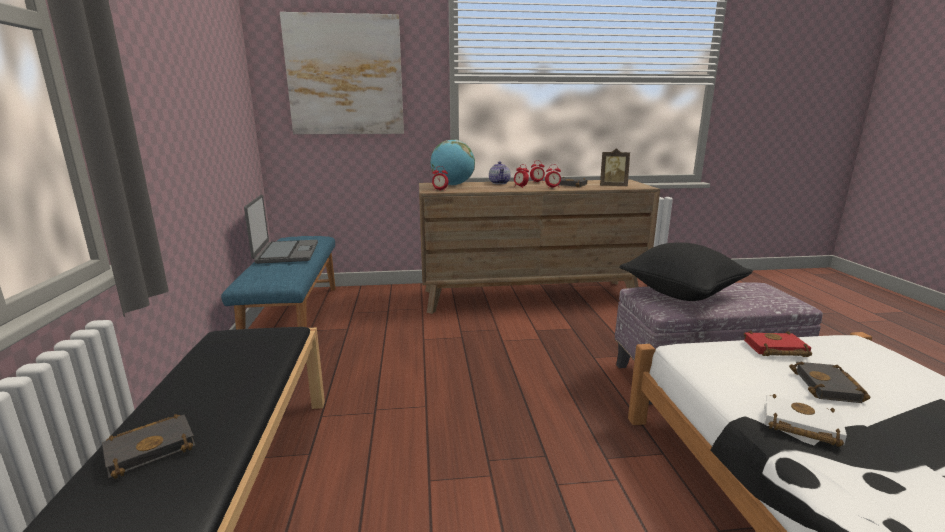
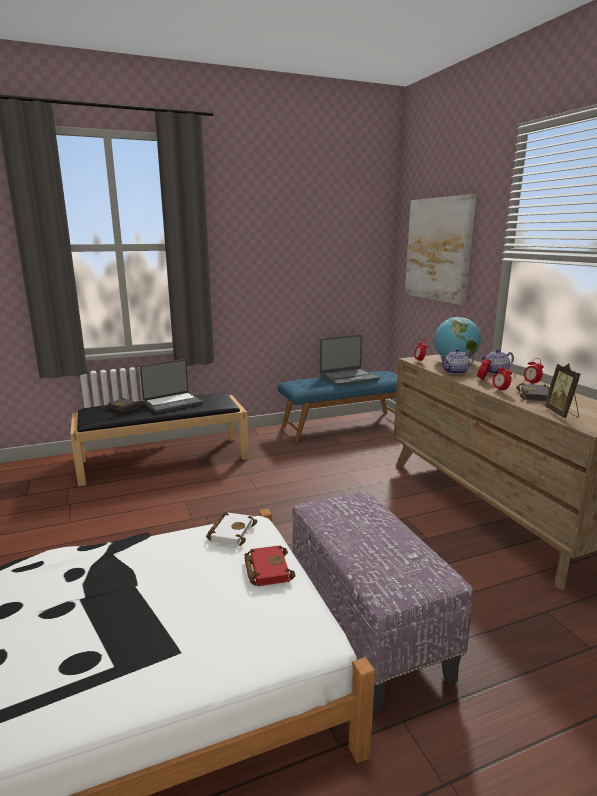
camera: 75 degrees right, 0 degrees up
(212, 380) = (172, 403): none -> laptop
(491, 188) = (455, 372): none -> teapot
(681, 293) = (359, 515): black pillow -> none
(799, 425) = (134, 552): white book -> white book (231, 532)
(829, 388) = (194, 584): black book -> none

